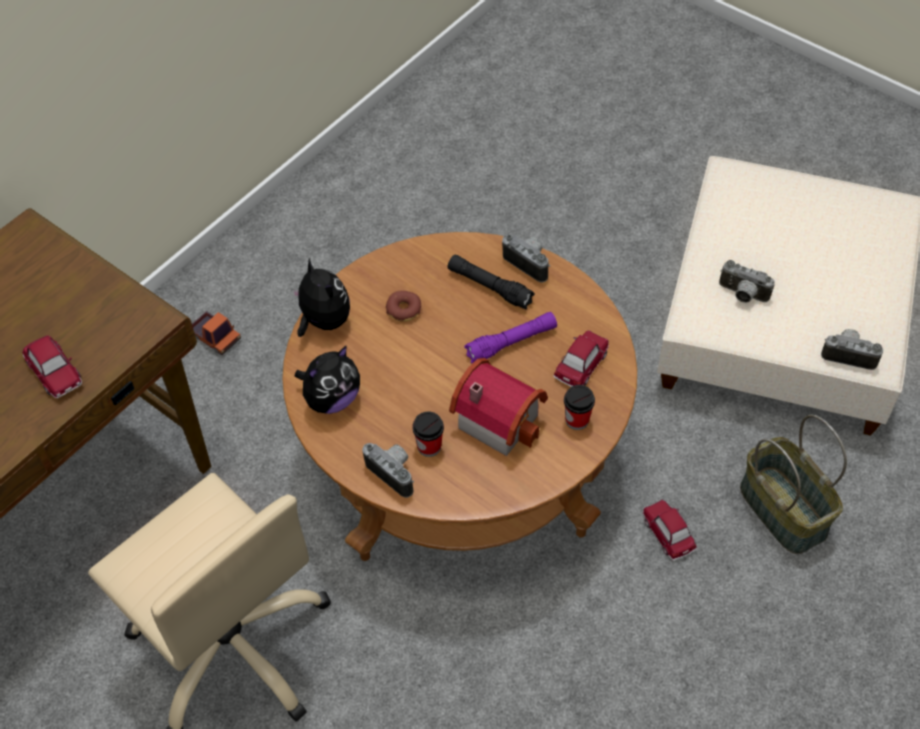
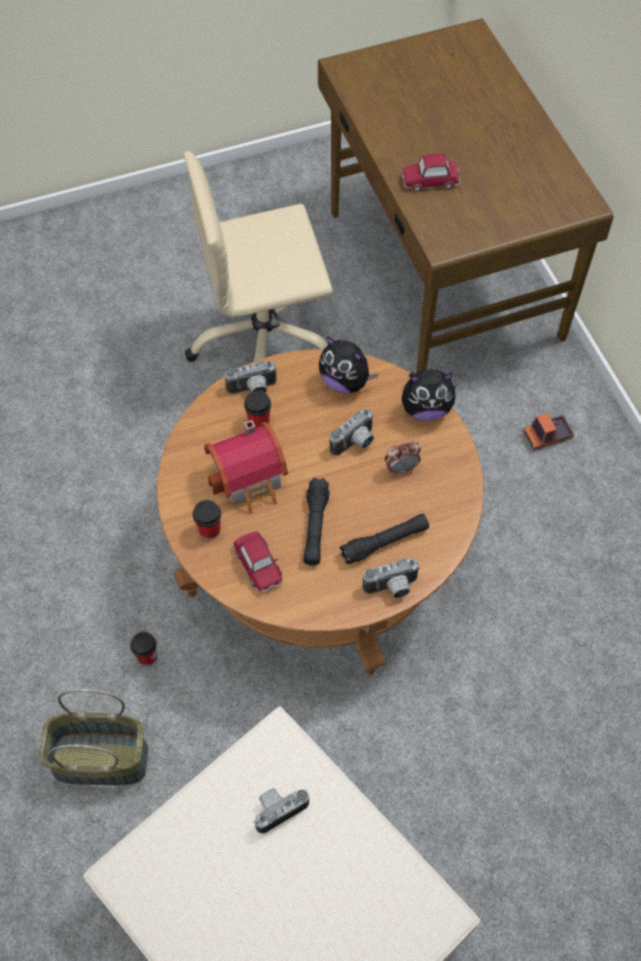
camera: 120 degrees right, 5 degrees up
(331, 399) = (345, 382): plush toy -> plush toy turned 45 degrees counterclockwise
(404, 310) = (401, 468): donut -> alarm clock
(511, 343) = (315, 526): purple flashlight -> black flashlight
(668, 533) = (147, 656): toy car -> cup
(849, 355) = (148, 855): camera -> camera (355, 443)

